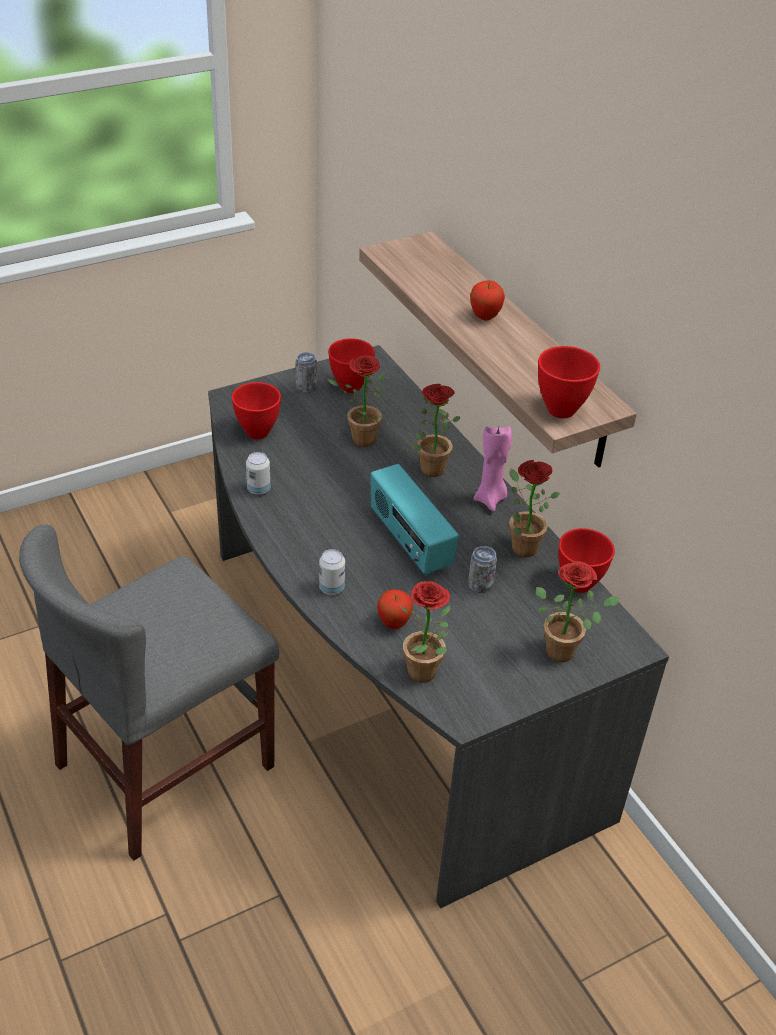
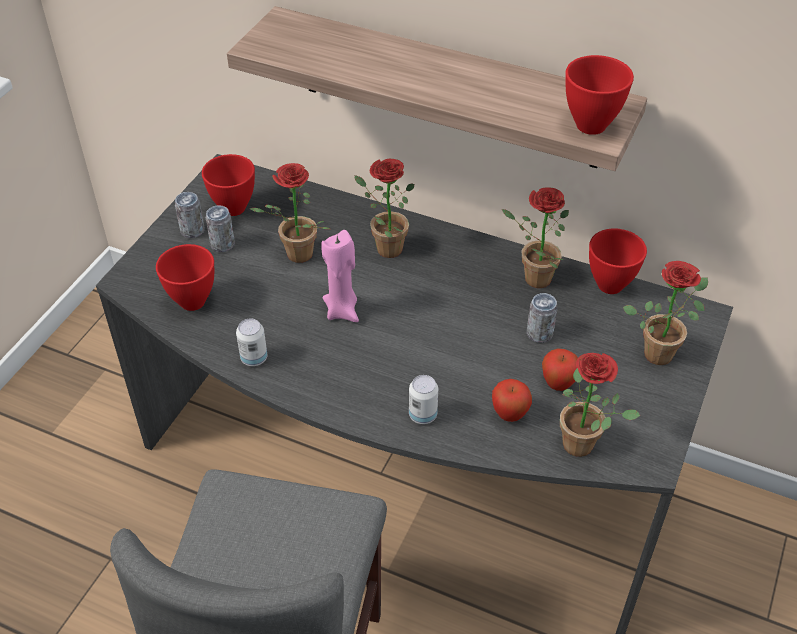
camera: 35 degrees left, 5 degrees up
(316, 407) = (222, 245): none -> can
(409, 542) = (441, 329): radio -> none
(485, 317) = (424, 69): apple -> apple (558, 384)
(490, 499) = (465, 249): pink candle -> pink candle (342, 310)

